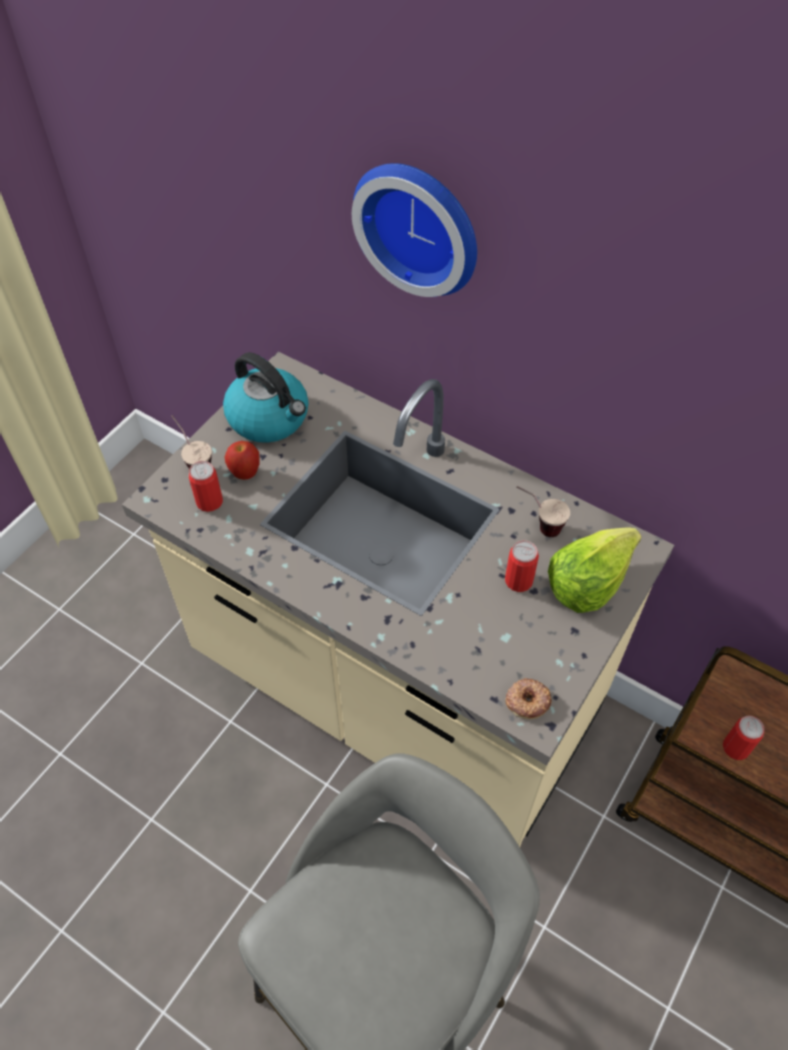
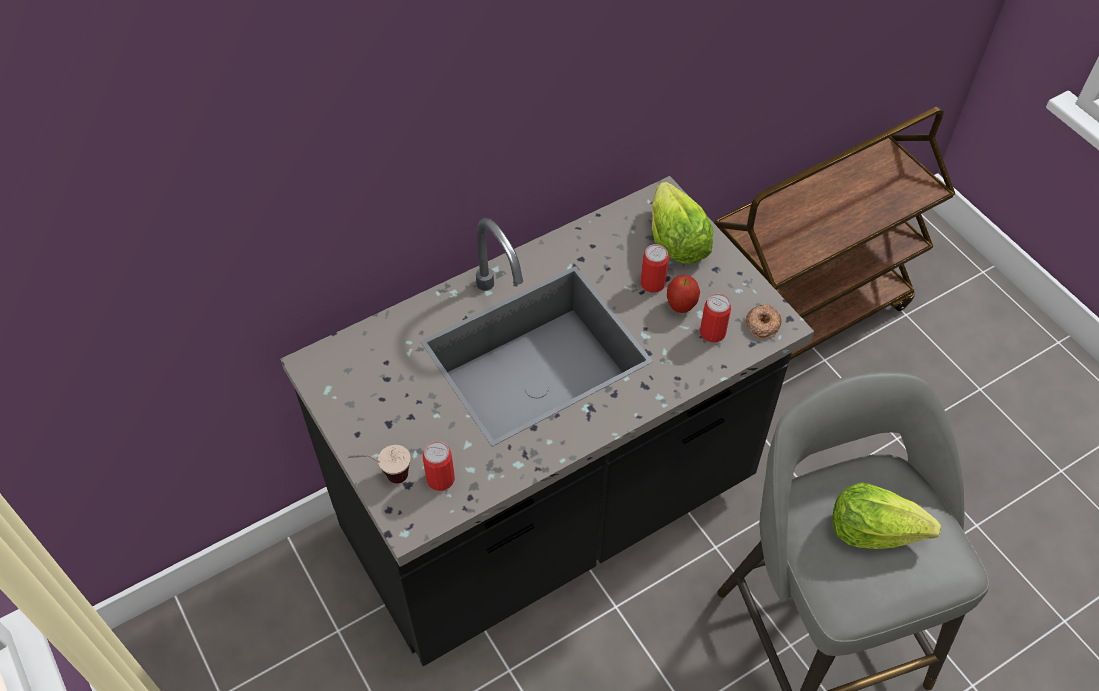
camera: 65 degrees left, 0 degrees up
(245, 473) = (424, 438): apple -> apple (681, 307)
(270, 418) = (366, 395): kettle -> none
(381, 938) = (874, 529): none -> lettuce
(394, 689) = (549, 512): beige counter -> black counter
(421, 225) = (404, 114): wall clock -> none
(537, 525) = (606, 248): cup -> none
(736, 747) = (798, 252): can -> can (712, 332)

